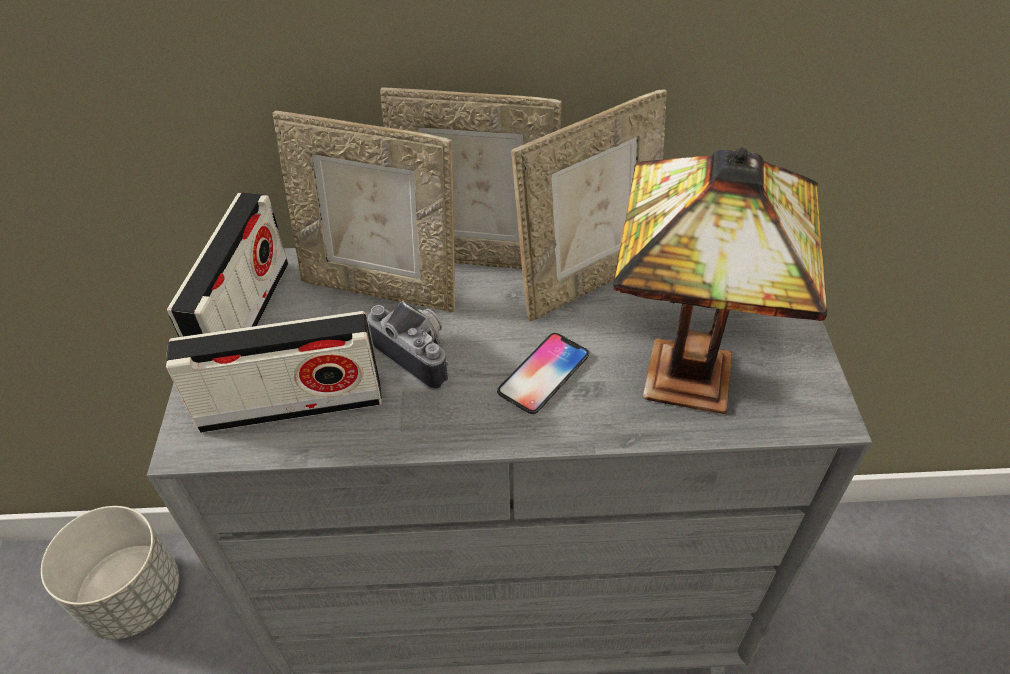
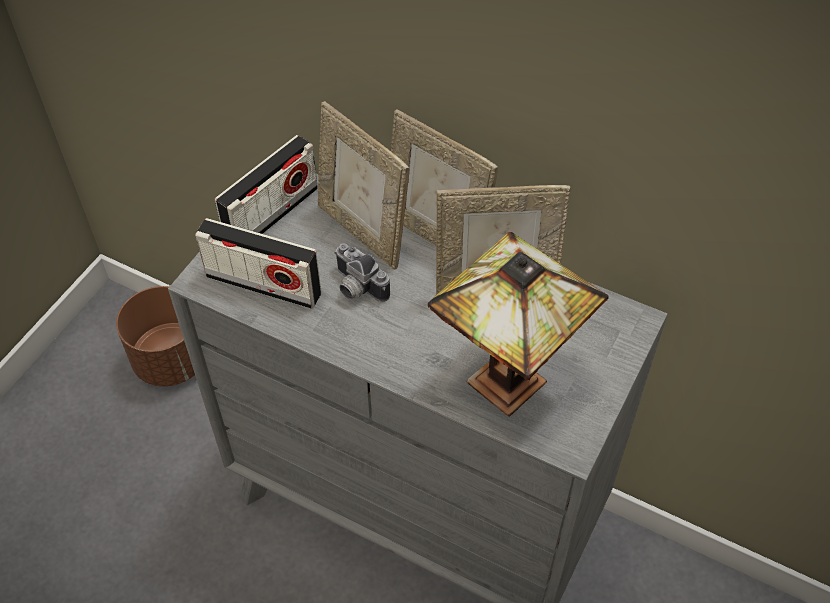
camera: 30 degrees right, 5 degrees up
(134, 596) = (172, 360): grey planter -> brown planter
(420, 353) = (356, 288): camera -> camera turned 150 degrees clockwise
(544, 374) = (419, 337): phone -> none

